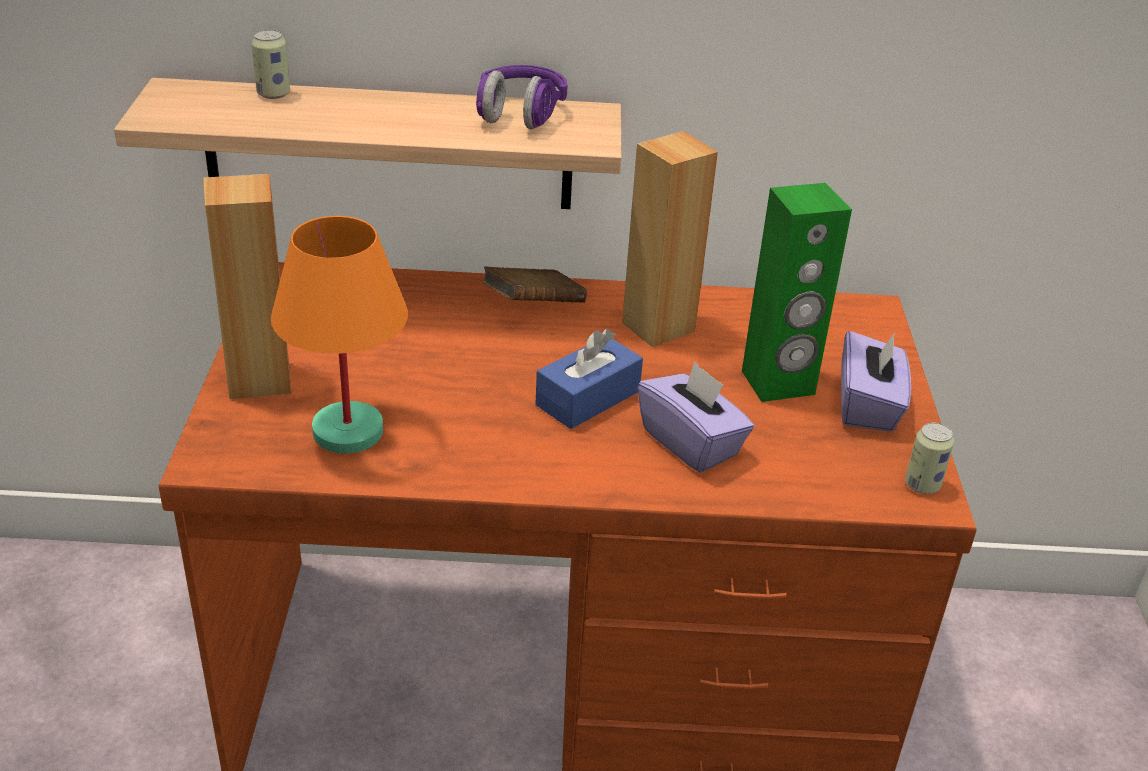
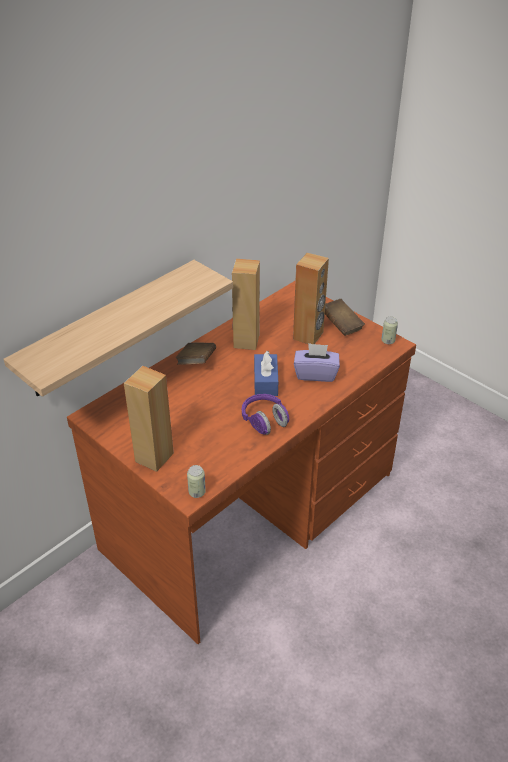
camera: 45 degrees left, 5 degrees up
(273, 94) = (69, 333): can -> can (197, 492)
(349, 432) = (216, 450): orange table lamp -> none
(519, 114) = (172, 285): purple headphones -> purple headphones (264, 421)
(778, 383) = (308, 336): green speaker -> brown speaker
(868, 406) = (341, 325): purple tissue box -> brown book

